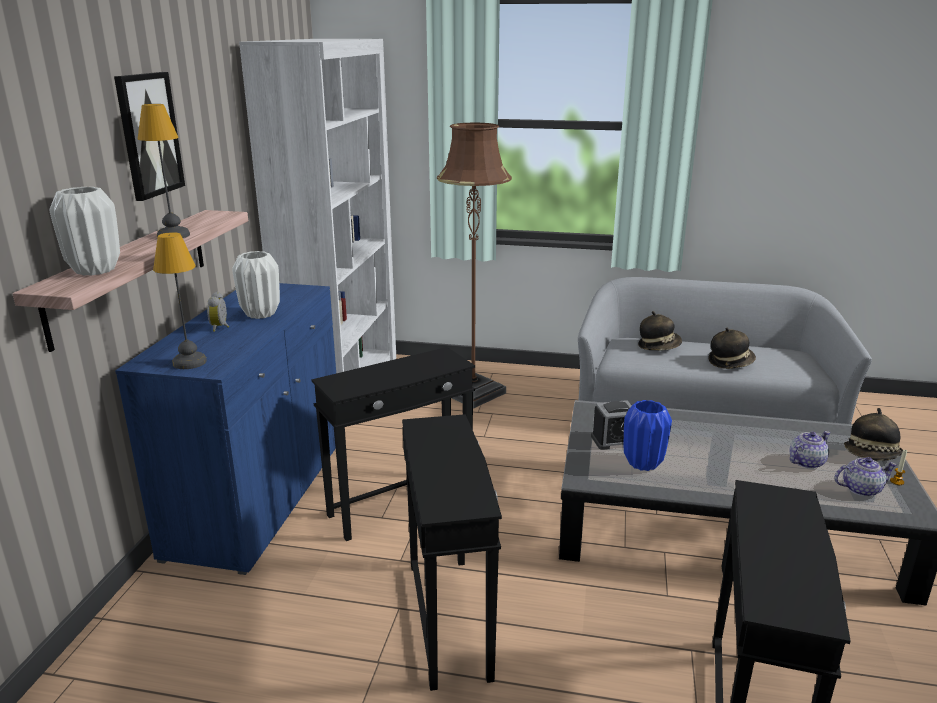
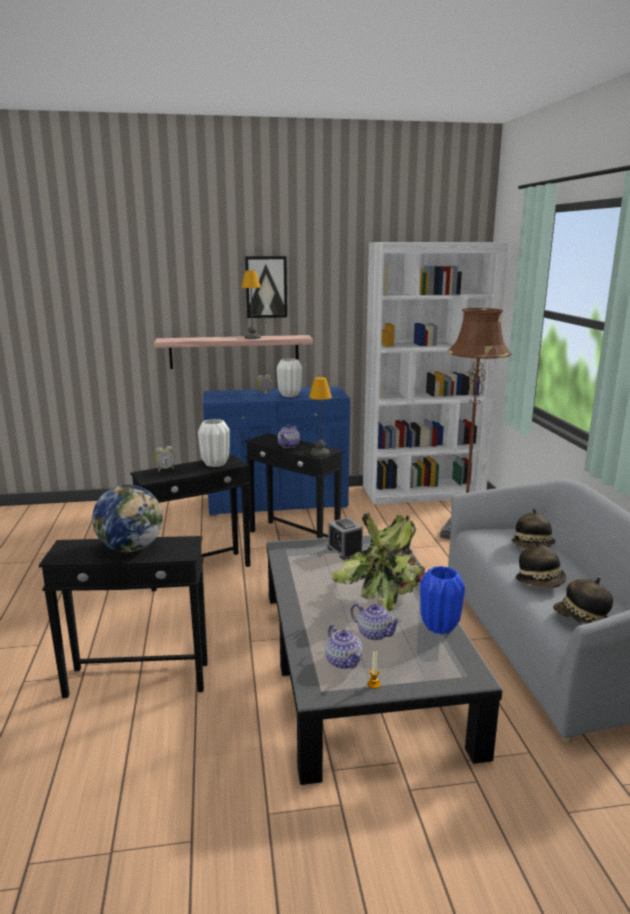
camera: 70 degrees right, 5 degrees down
(96, 270) = (189, 339): white vase -> white vase (215, 464)
(190, 362) = (218, 397): table lamp -> table lamp (320, 453)
(395, 374) = (289, 445): none -> teapot
(434, 486) = (165, 469): none -> alarm clock
(643, 463) = (318, 564): blue vase -> blue vase (439, 627)
(717, 439) = (383, 591): none -> potted plant
(780, 540) = (131, 548): none -> globe
(872, 456) = (419, 673): hat -> hat (581, 620)

